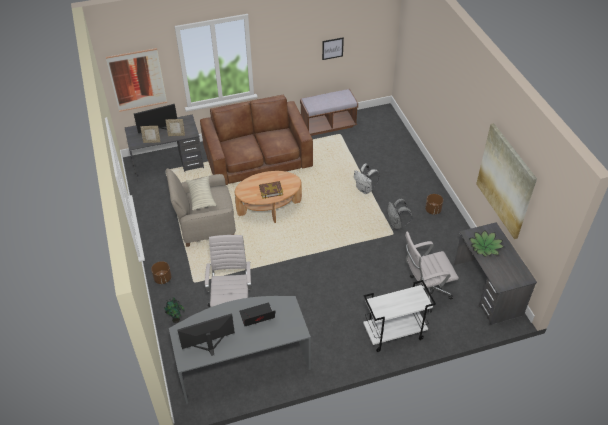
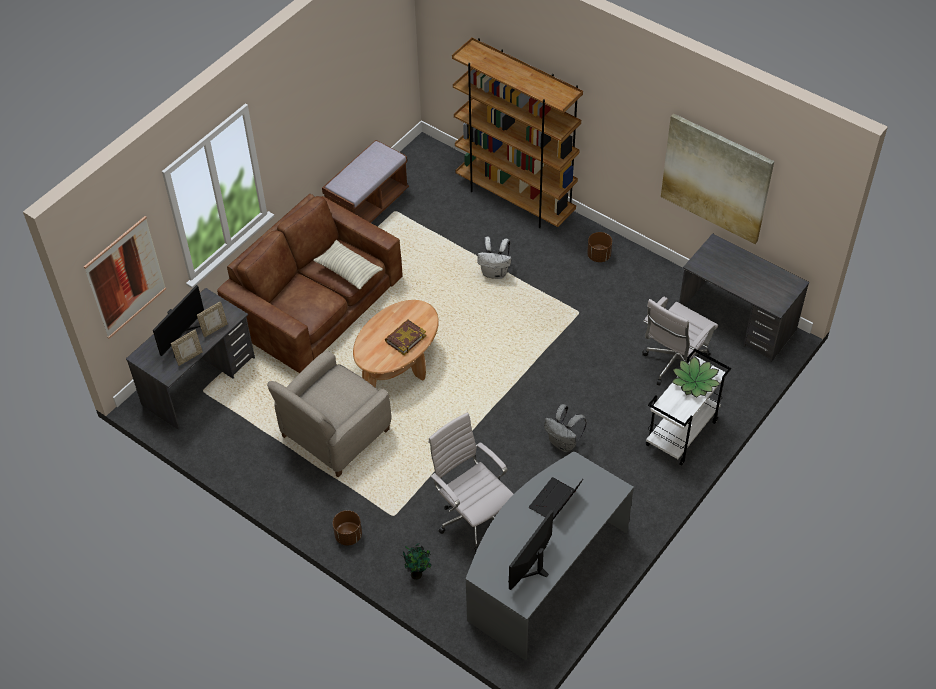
camera: 35 degrees left, 5 degrees up
(201, 197) = (325, 397): pillow -> pillow (348, 270)
(332, 48) = (348, 95): picture -> none
(396, 225) = (572, 299): grey backpack -> grey backpack (564, 443)
(411, 158) = (515, 199): none -> brown bookcase
(485, 247) = (726, 270): potted plant -> potted plant (695, 382)

